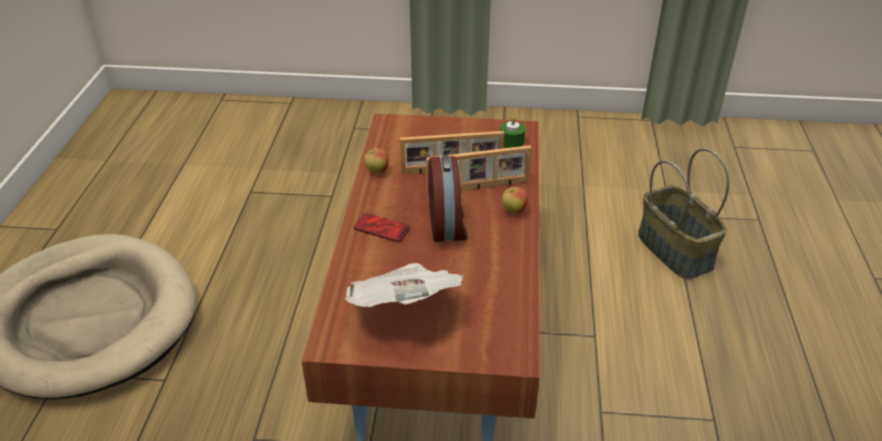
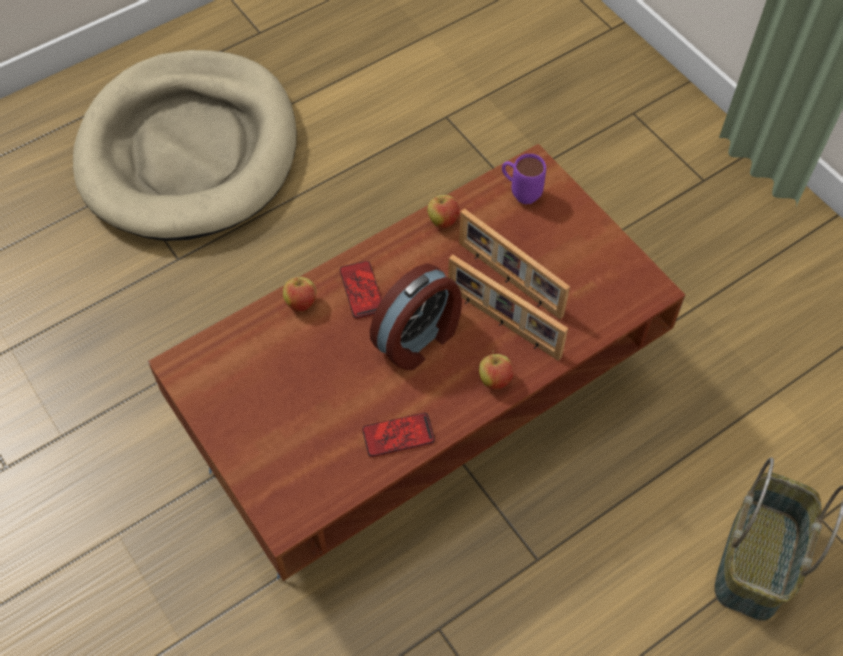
camera: 50 degrees right, 20 degrees up
(356, 259) = (301, 303): none -> apple
(398, 135) = (520, 193): none -> purple mug
(404, 307) = (272, 387): newspaper -> none
(508, 270) = (398, 435): none -> phone
(511, 142) = (616, 297): green candle -> none

